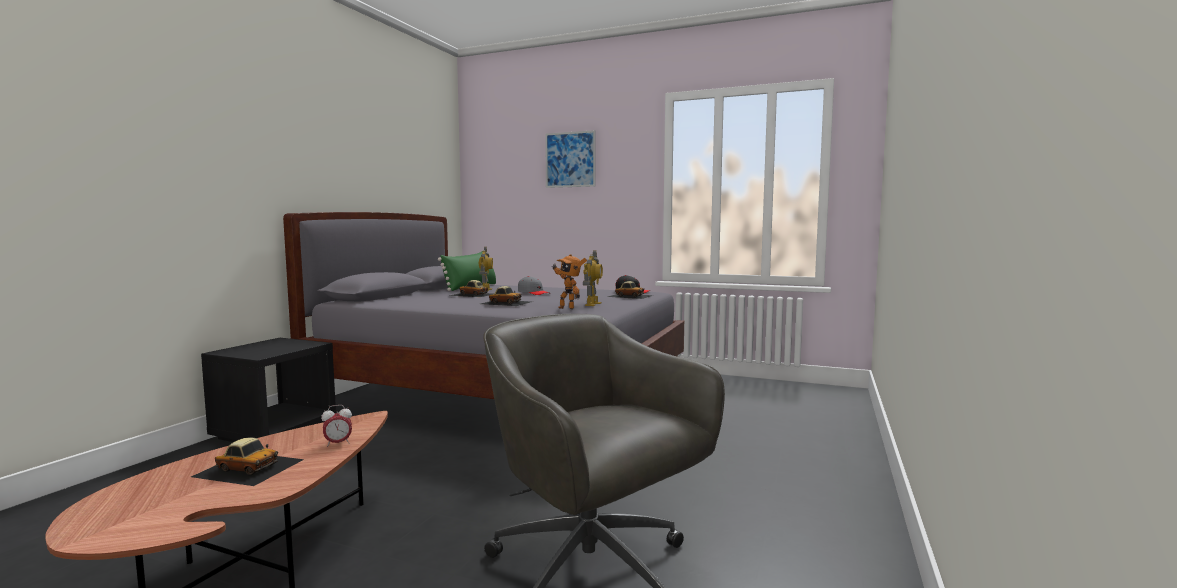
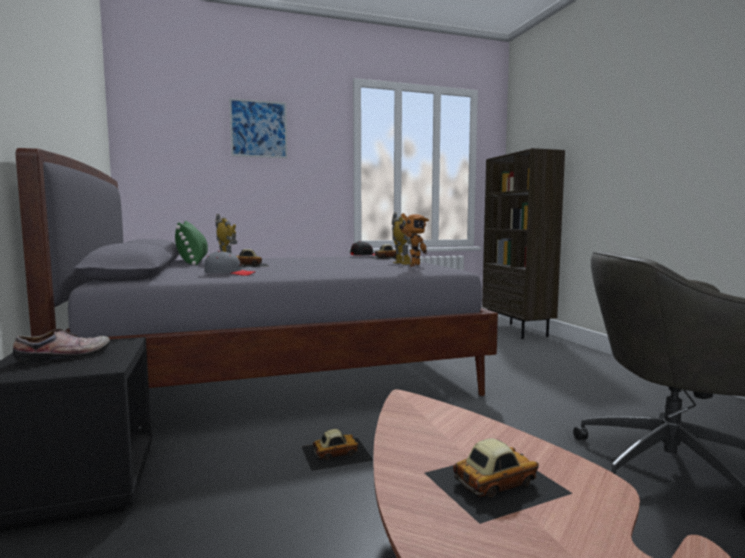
camera: 40 degrees left, 0 degrees up
(267, 347) = (65, 357): none -> shoe
(338, 443) = (476, 427): alarm clock -> none
(506, 302) = (333, 266): toy car -> toy car (335, 453)
(533, 293) = (295, 261): grey cap -> grey cap (229, 274)
(567, 308) = (412, 265): toy robot -> toy robot turned 45 degrees counterclockwise
(841, 408) = (517, 331): none -> brown bookcase

